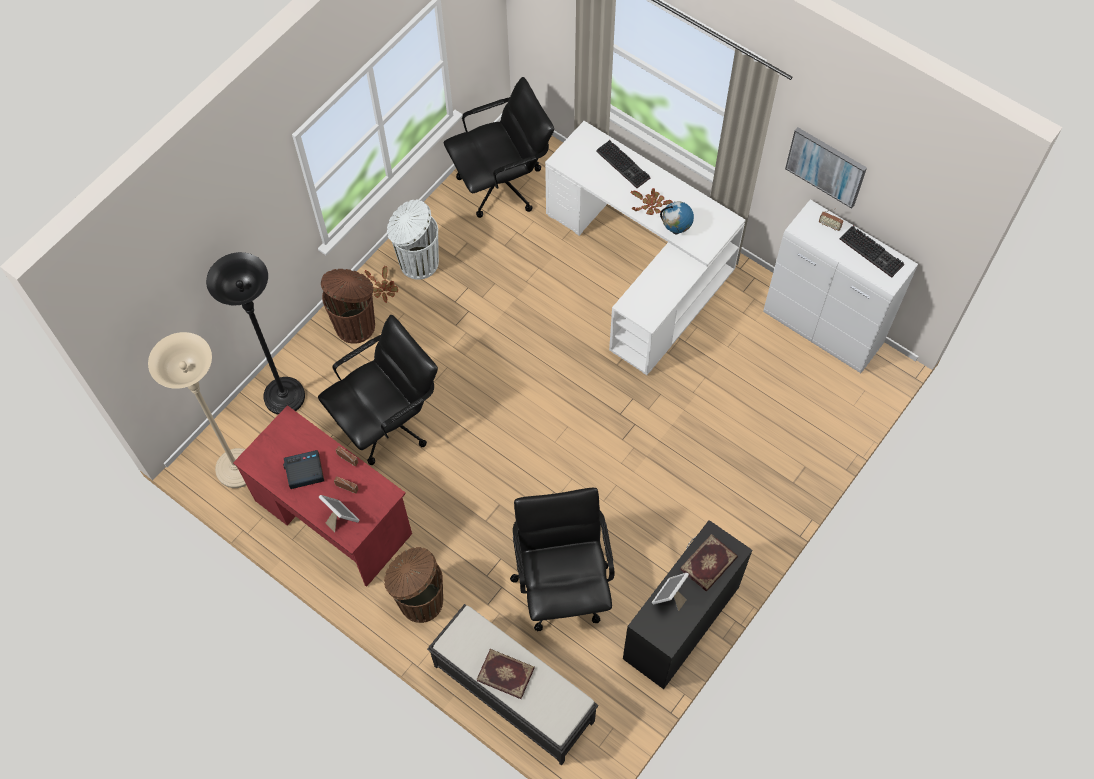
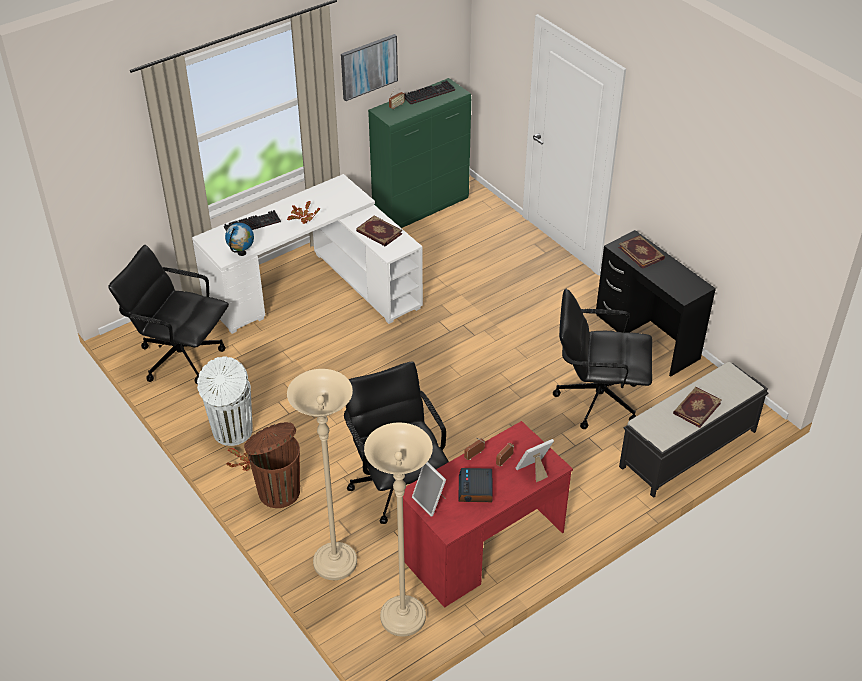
camera: 75 degrees left, 20 degrees down
(284, 397) = (335, 563): black floor lamp -> beige floor lamp
(419, 600) = (587, 496): brown trash can -> none
(502, 185) = (180, 357): black office chair -> black office chair turned 60 degrees counterclockwise
(659, 285) = (378, 233): none -> book
(670, 597) = (664, 278): picture frame -> picture frame (430, 501)
(676, 230) = (333, 210): globe -> globe (242, 253)
(823, 329) = (421, 208): white cabinet -> green cabinet

